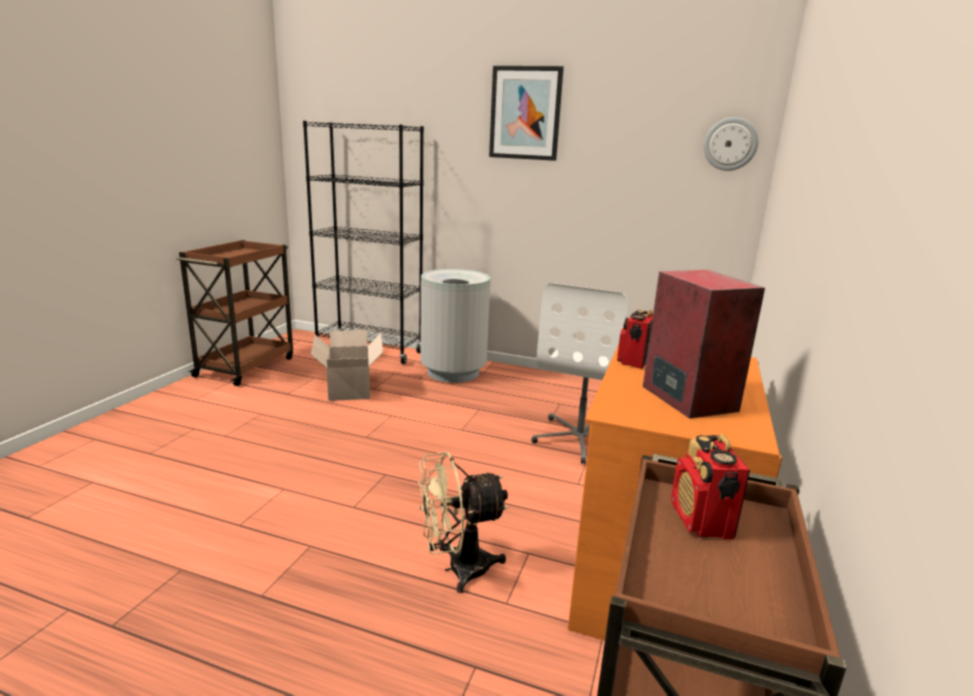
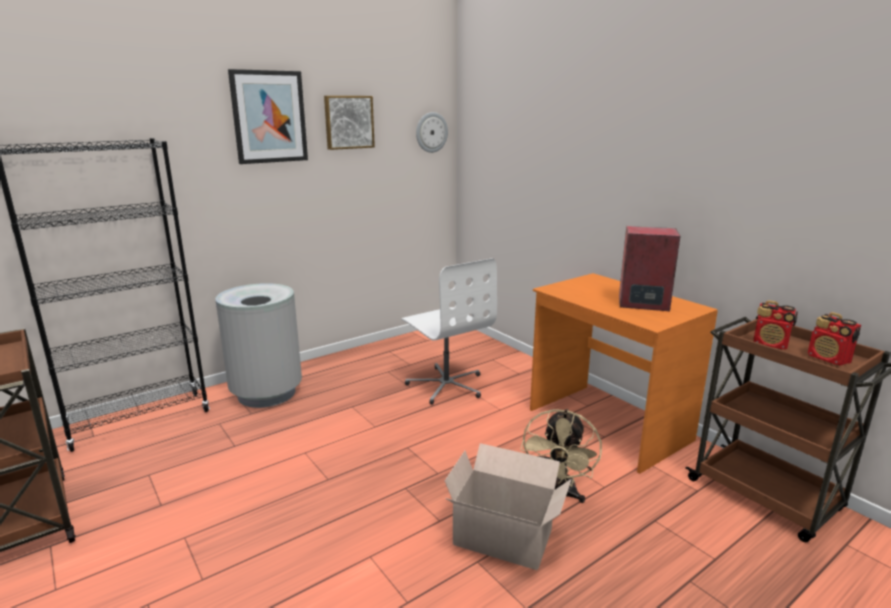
camera: 55 degrees left, 0 degrees up
(349, 388) = (212, 460): cardboard box -> cardboard box (505, 538)
(612, 123) = (348, 122): none -> picture
(633, 361) = (577, 297): radio -> radio (829, 359)

